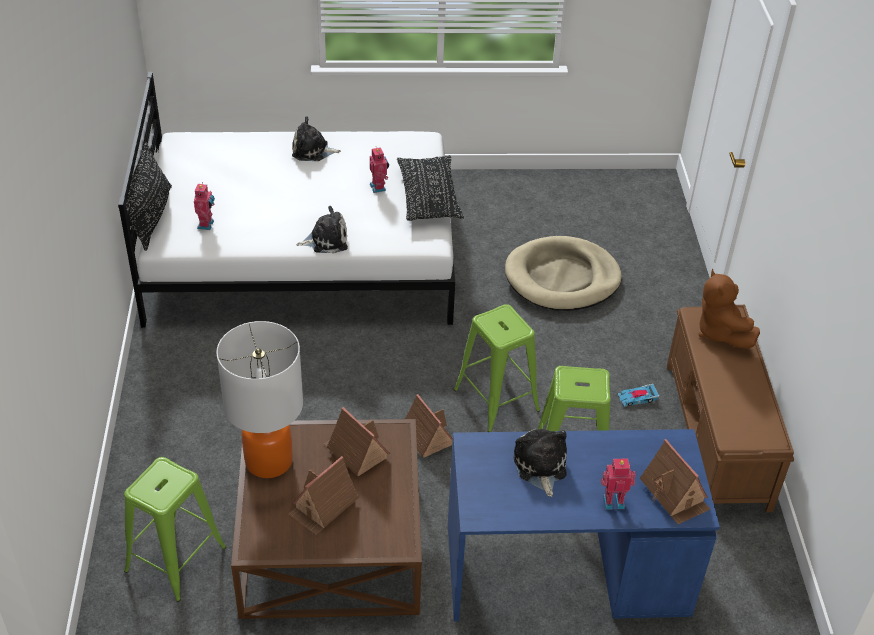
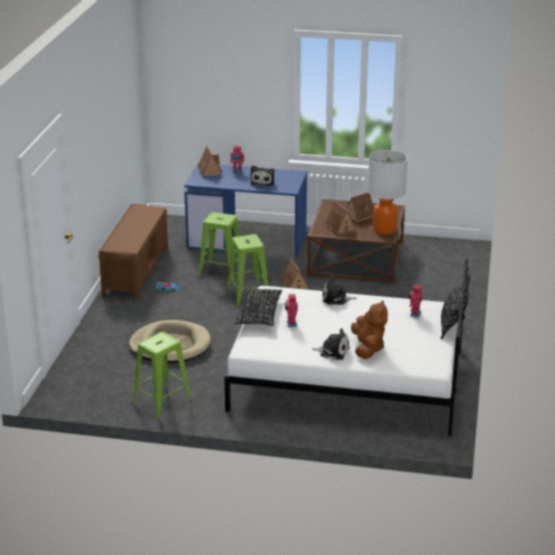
camera: 165 degrees left, 15 degrees down
(176, 558) = (432, 261): green stool -> green stool (161, 402)
(720, 332) = (124, 242): brown plush toy -> brown plush toy (368, 348)

